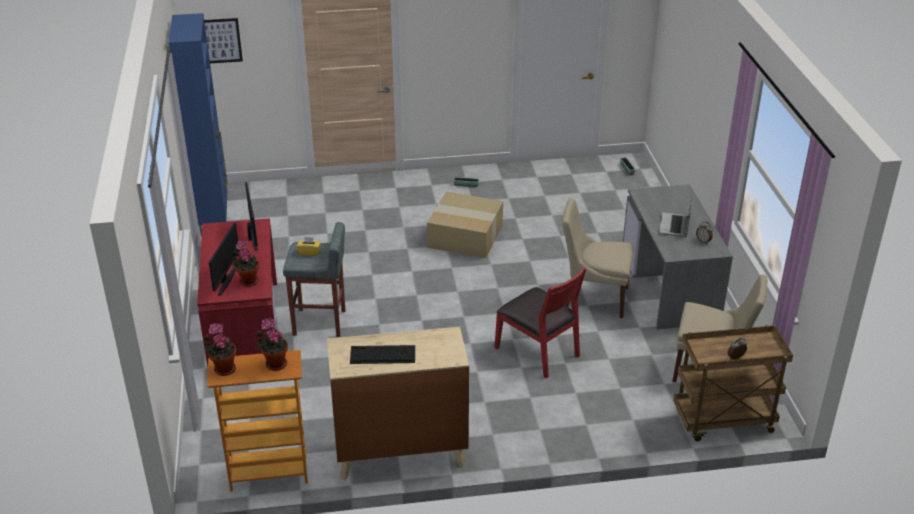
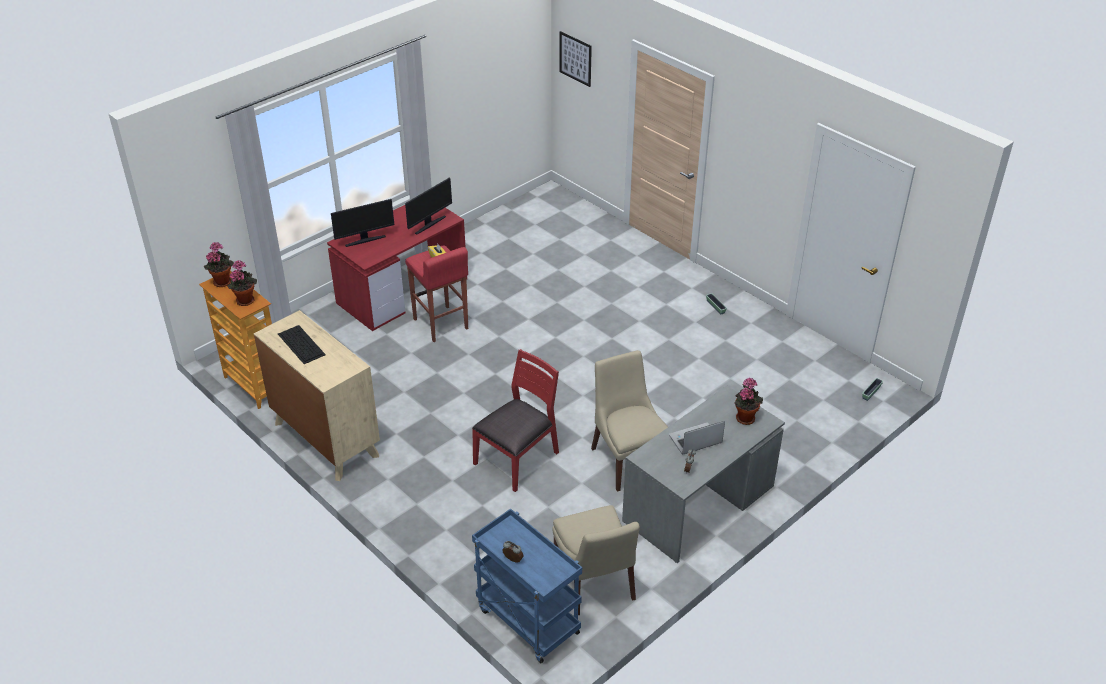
camera: 55 degrees right, 5 degrees up
(214, 219) = (516, 209): blue cabinet -> none
(248, 281) = (374, 249): potted plant -> potted plant (745, 417)
(320, 323) = (440, 324): grey stool -> red stool
(464, 236) = (635, 342): cardboard box -> none
(538, 351) = (518, 458): red chair -> red chair turned 150 degrees counterclockwise
(723, 421) = (526, 620): brown cart -> blue cart

